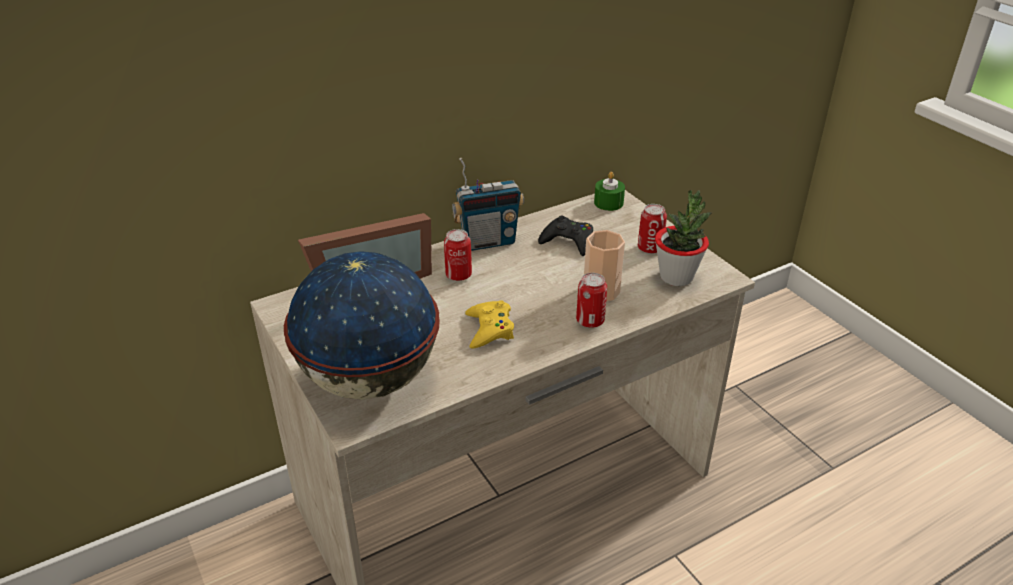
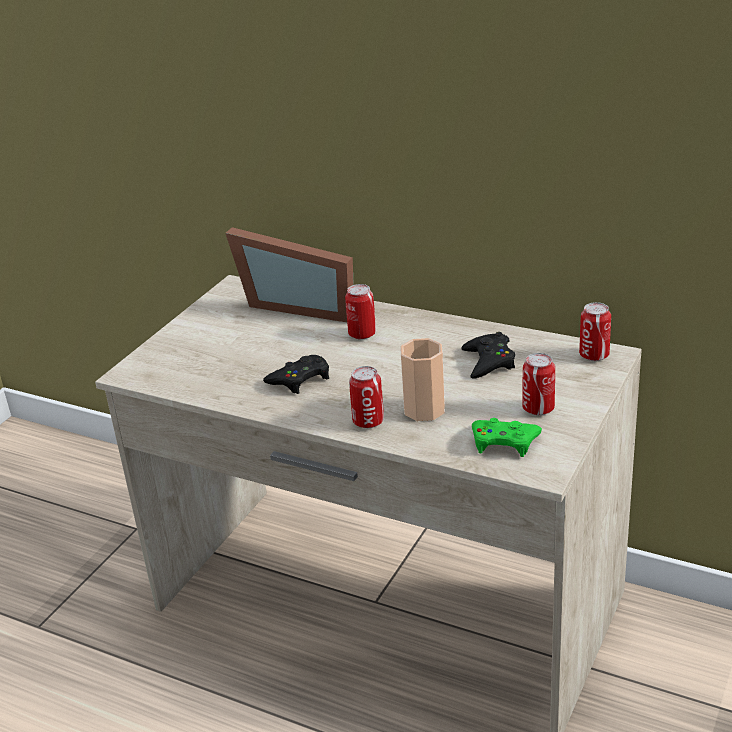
camera: 60 degrees right, 5 degrees down
(368, 380) = (182, 358): globe -> none
(488, 241) = (433, 325): radio -> none
(489, 329) = (300, 379): yellow game controller -> black game controller
(608, 203) = (594, 355): green candle -> can
(676, 277) = (504, 442): potted plant -> green game controller

